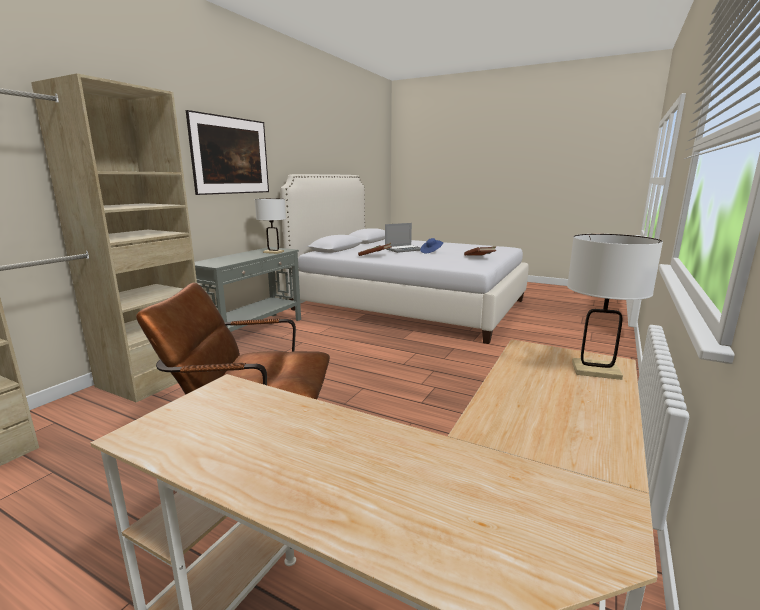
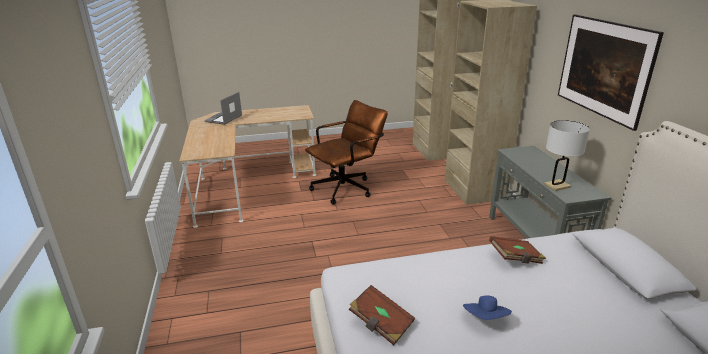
camera: 140 degrees right, 10 degrees up
(403, 249) = (545, 313): laptop -> laptop (224, 119)
(596, 370) = (196, 151): white table lamp -> none

